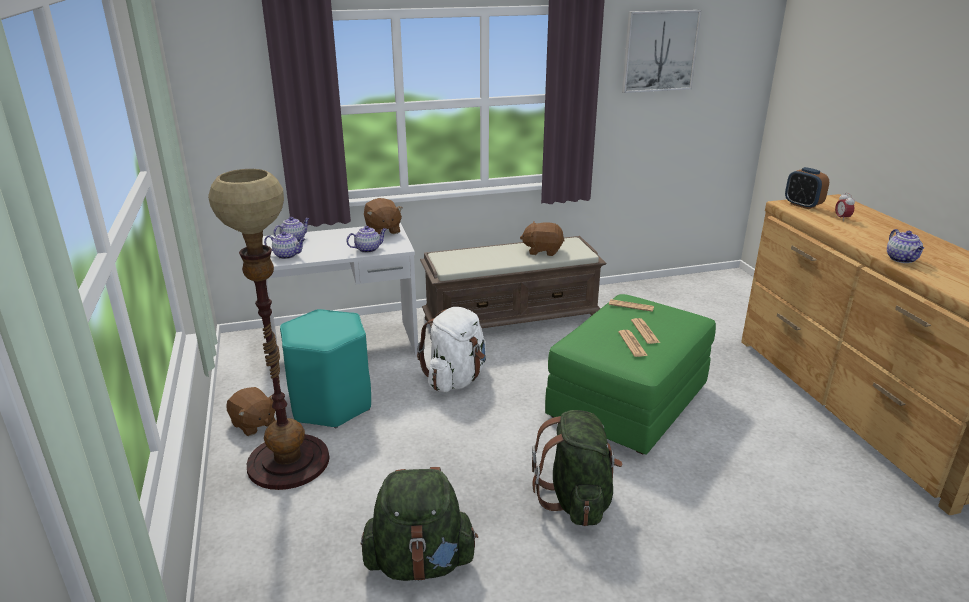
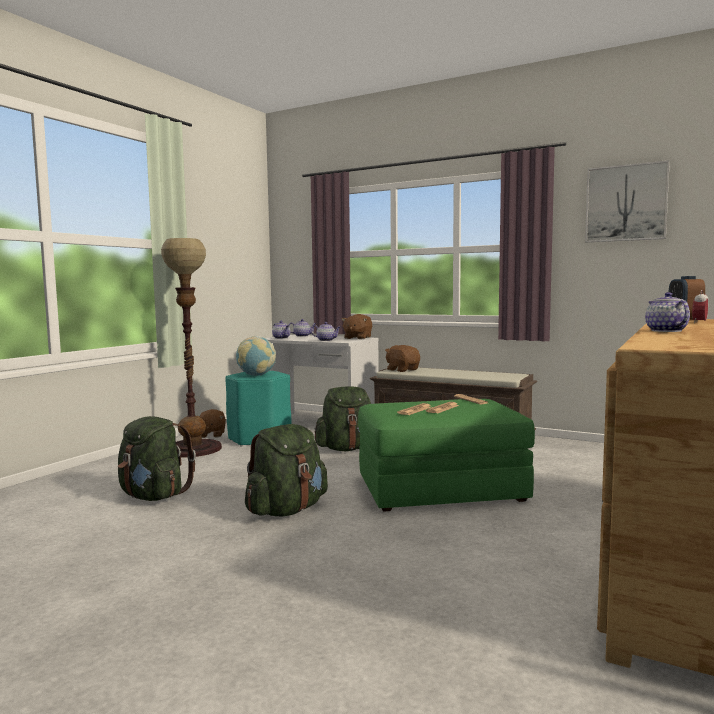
camera: 45 degrees right, 20 degrees down
(333, 332) = (256, 375): none -> globe
(456, 379) = (347, 449): white backpack -> green backpack
(542, 251) = (478, 374): brown plush toy -> brown plush toy (402, 370)
(902, 259) = (665, 331): teapot -> teapot turned 135 degrees clockwise

